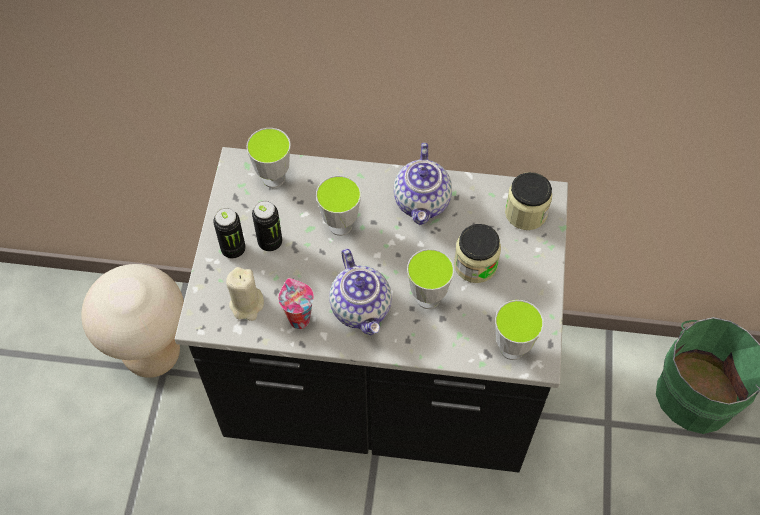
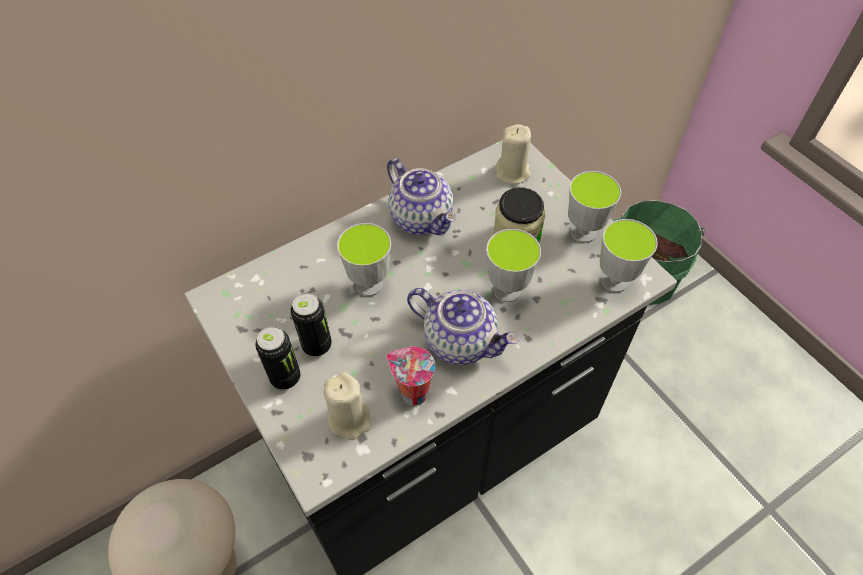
camera: 40 degrees left, 5 degrees down
(273, 178) = (264, 287): cup -> cup (583, 232)
(526, 213) = (512, 173): jar -> beige candle

